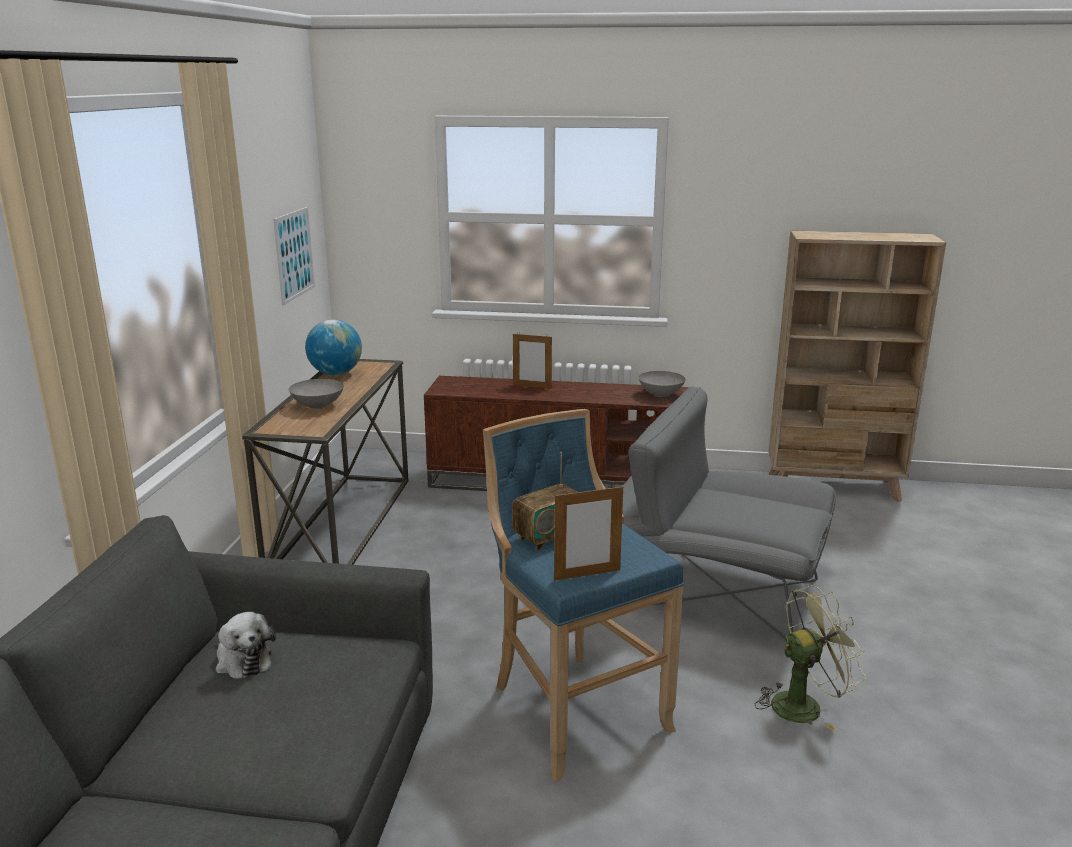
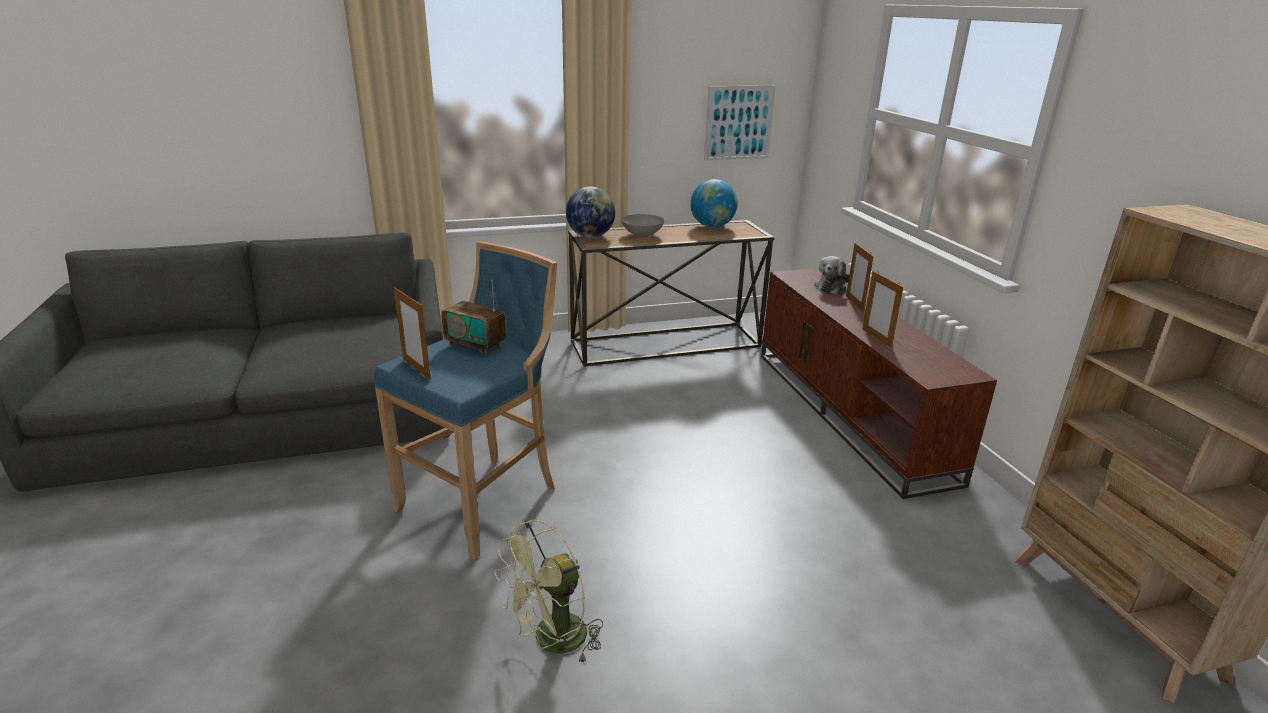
camera: 65 degrees right, 5 degrees up
(243, 659) = (364, 324): plush toy -> plush toy (831, 287)
(285, 428) = (590, 236): none -> globe
(604, 398) = (876, 338): none -> picture frame
(661, 394) = (935, 363): grey bowl -> none
(706, 588) = (725, 539): grey armchair -> none
(804, 704) = (552, 642): green fan -> green fan turned 90 degrees clockwise

